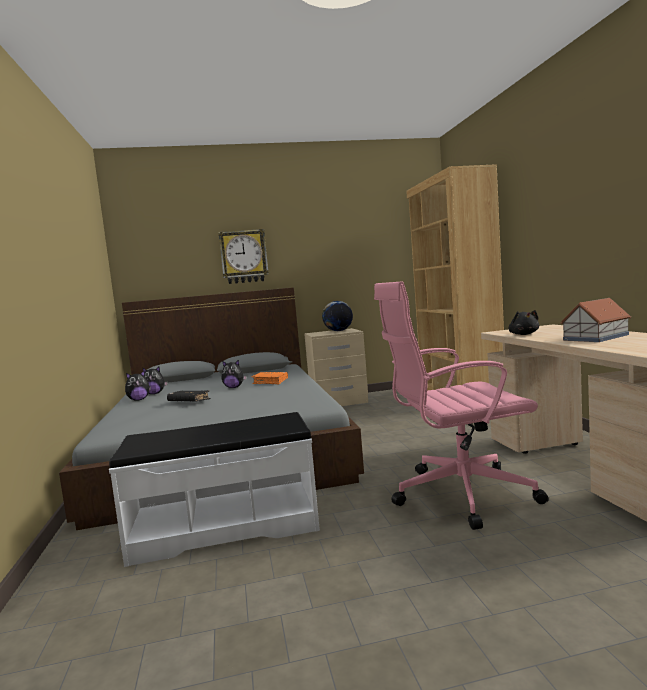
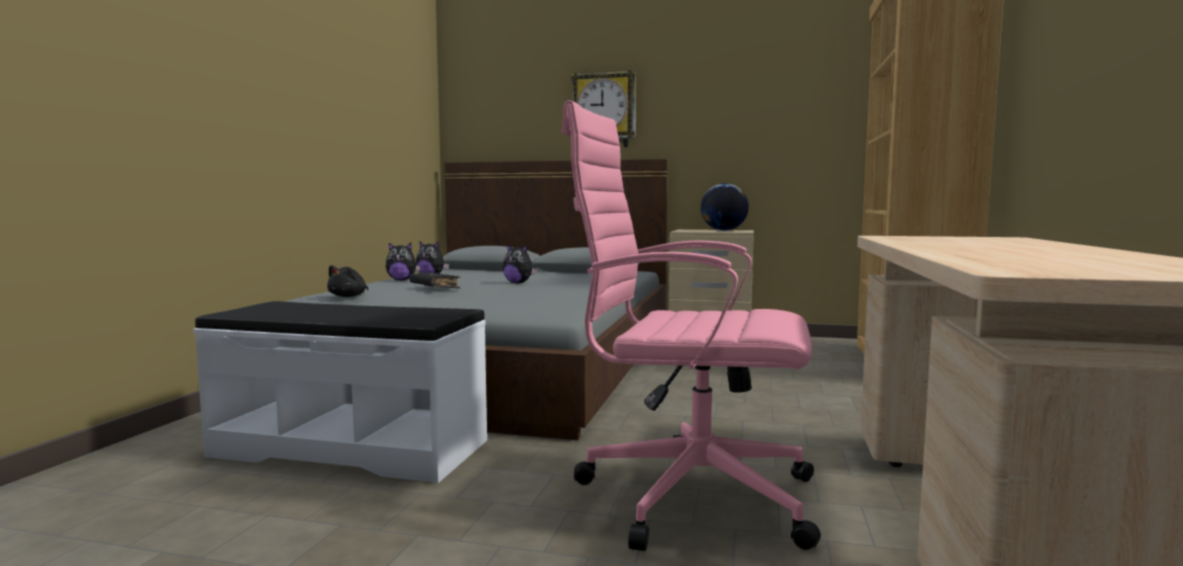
camera: 25 degrees right, 0 degrees up
(270, 382) = (570, 284): orange book -> none
(523, 334) = (908, 240): black plush toy -> black plush toy (349, 296)
(595, 337) = (1009, 249): toy house -> none

